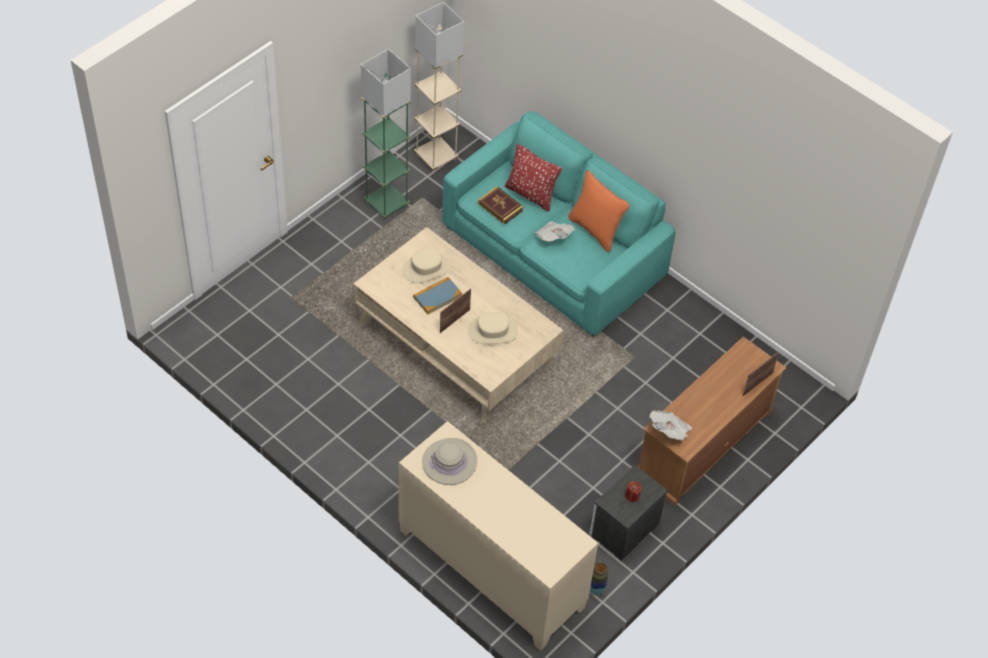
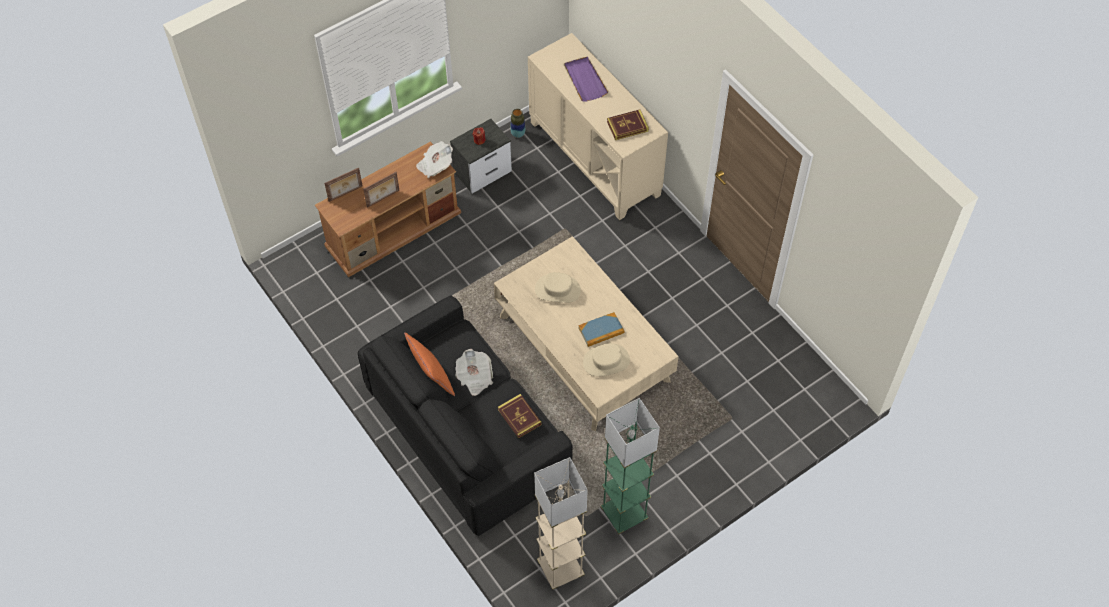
camera: 165 degrees left, 5 degrees up
(449, 462) = (627, 126): beige hat -> book
(454, 320) = (590, 305): picture frame -> picture frame (383, 199)
(515, 518) = (585, 80): none -> purple tray
(531, 194) = (484, 428): red pillow -> none
(554, 252) = (466, 431): turquoise sofa -> black sofa

